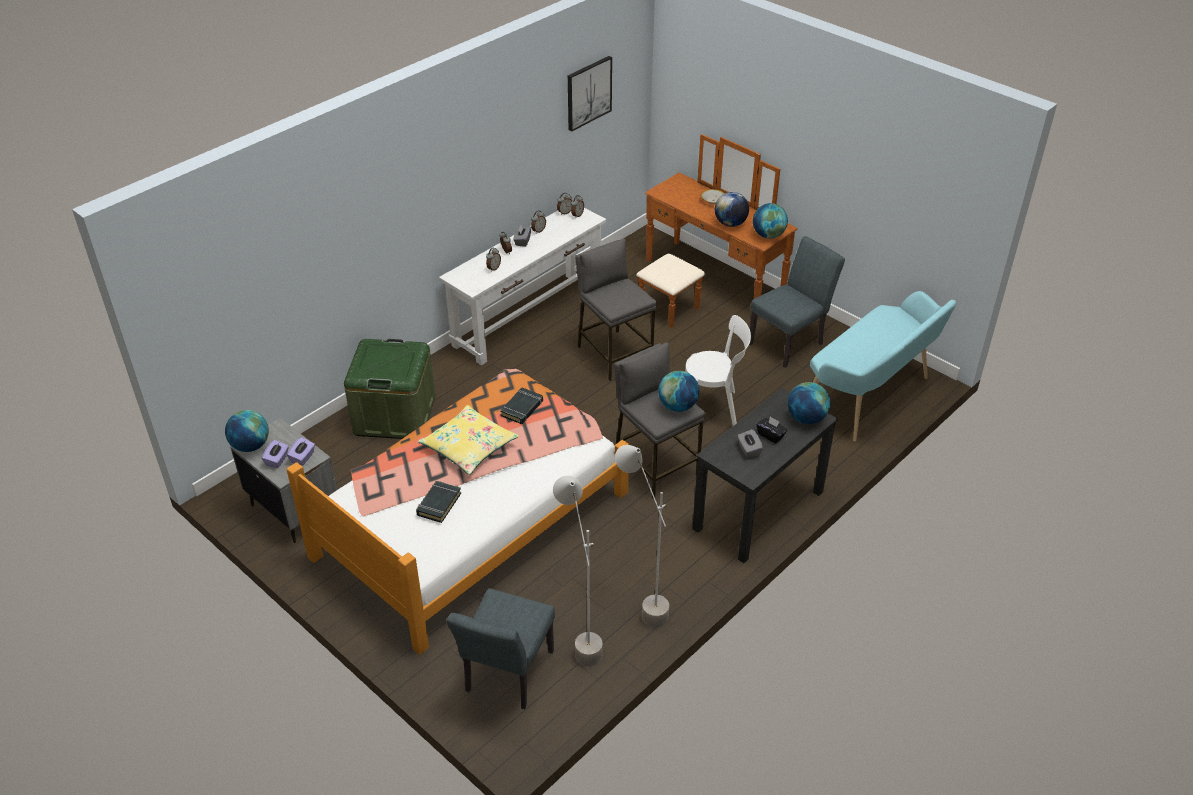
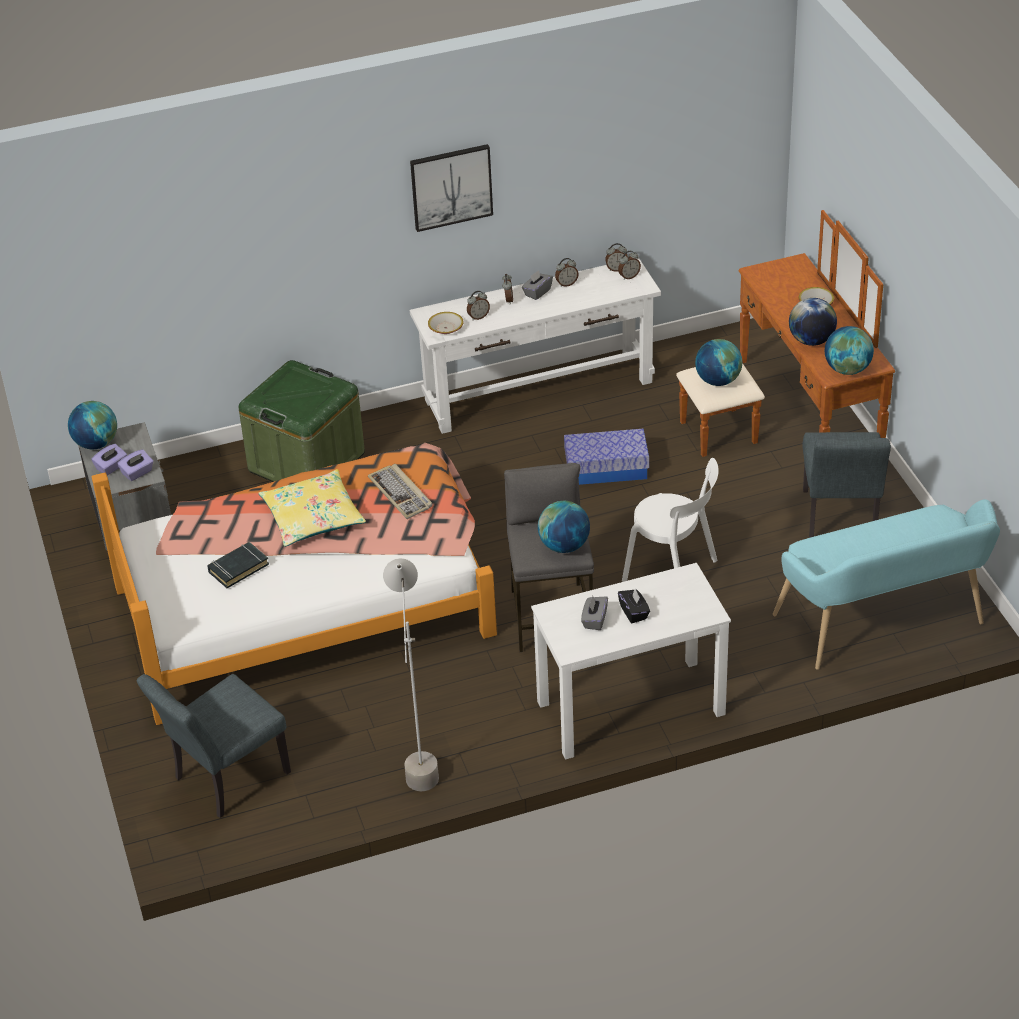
camera: 30 degrees right, 0 degrees up
(476, 282) = (445, 328): none -> bowl
(522, 408) = (401, 493): black book -> keyboard
(579, 637) = (327, 769): grey floor lamp -> none
(588, 93) = (671, 122): picture -> picture (451, 186)
(614, 354) = (606, 468): grey stool -> storage box
(758, 510) = (630, 708): black desk -> white desk
(790, 342) = (840, 521): grey chair -> grey chair turned 105 degrees clockwise
(806, 418) = (692, 607): globe -> globe (718, 380)

